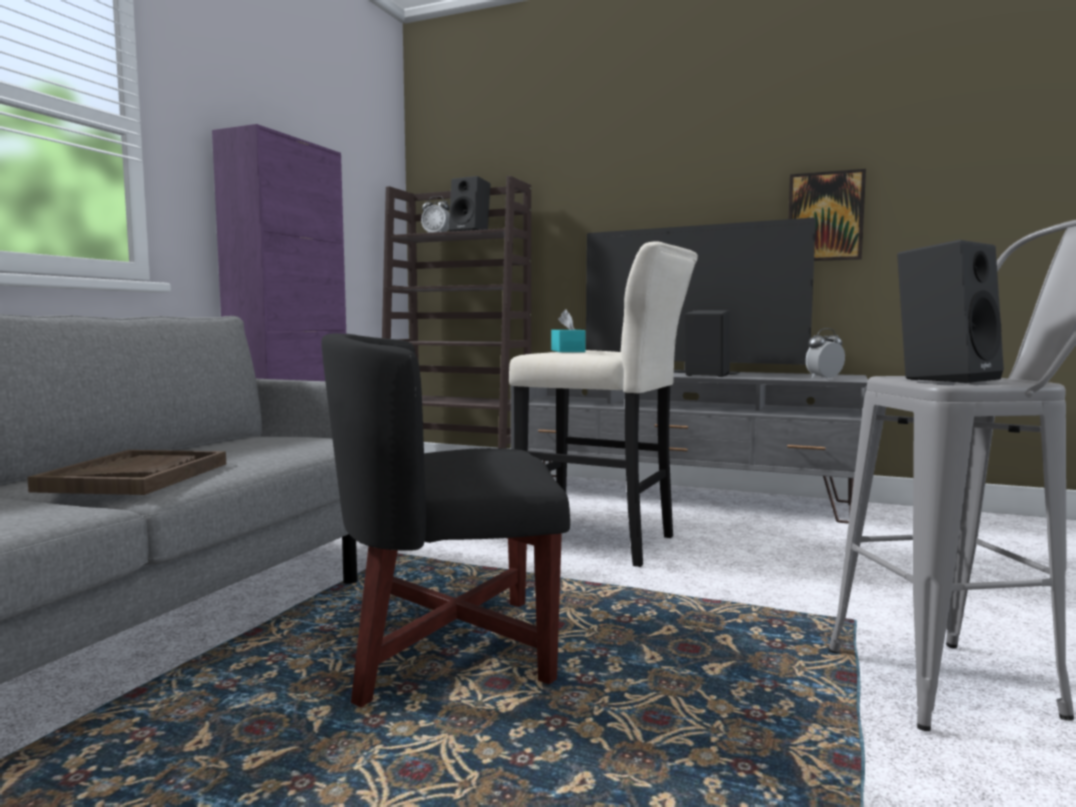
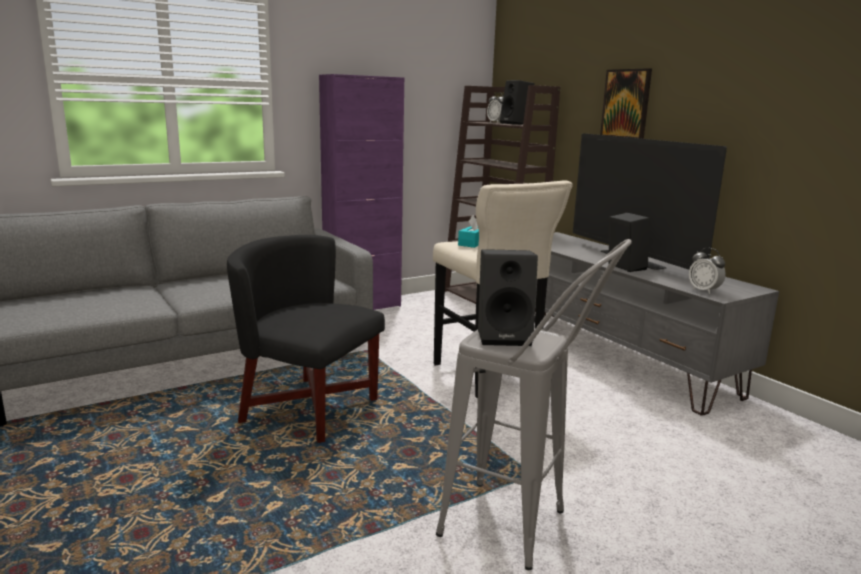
camera: 35 degrees right, 10 degrees up
(136, 477) = (199, 292): brown tray -> none
(824, 379) = (704, 291): alarm clock -> alarm clock turned 135 degrees counterclockwise
(825, 216) = (768, 138): picture -> picture (626, 104)

